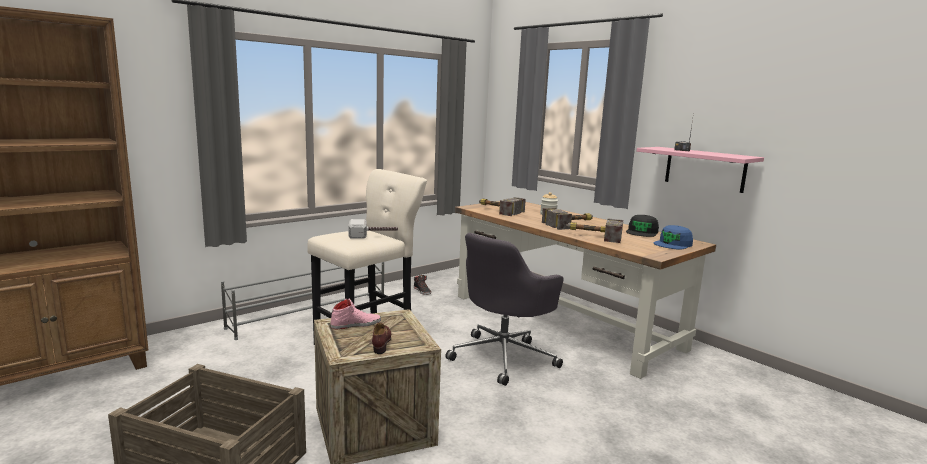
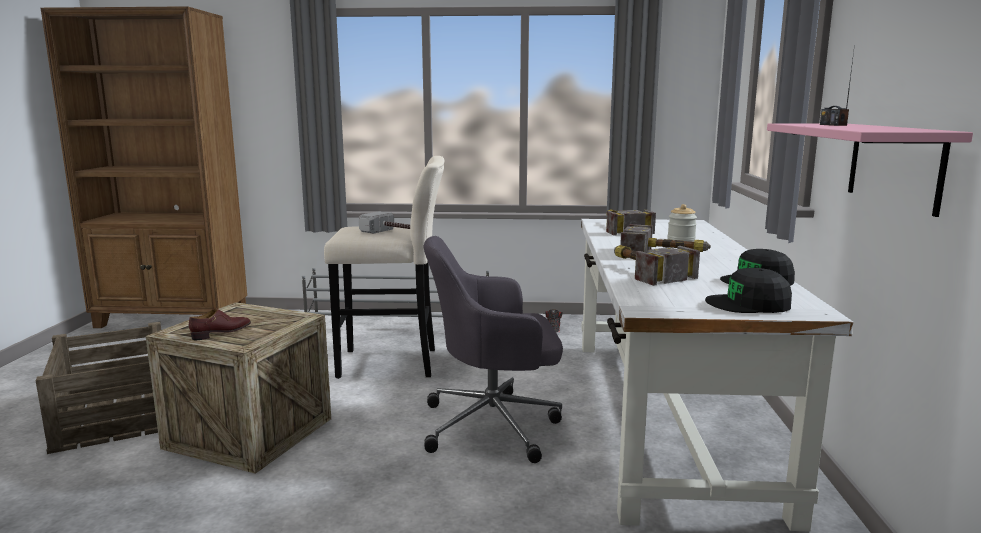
camera: 45 degrees right, 0 degrees up
(355, 324) = (249, 313): pink shoe -> none
(564, 321) = (666, 415): brown desk -> white desk
(673, 244) = (749, 304): blue cap -> black cap

